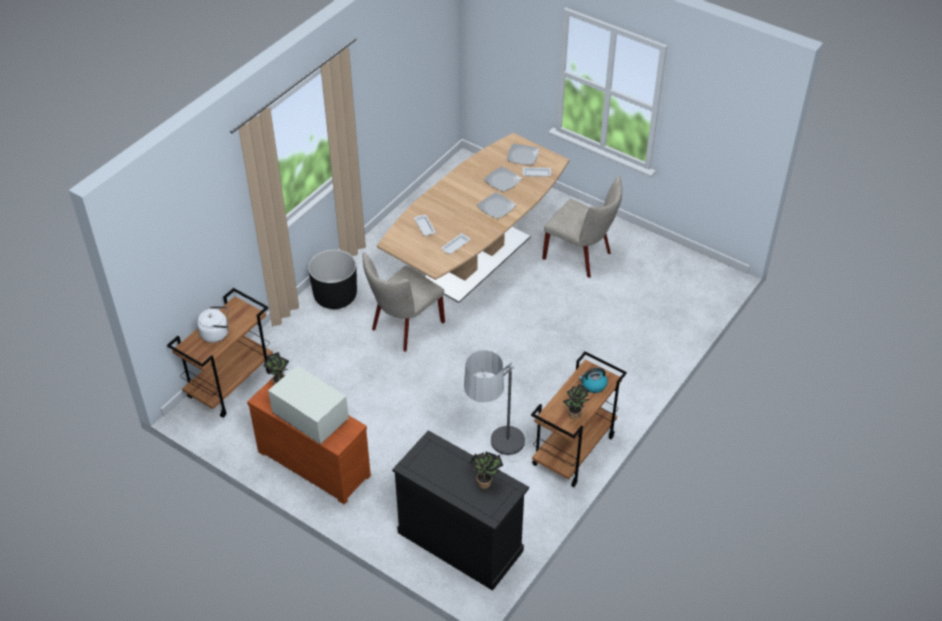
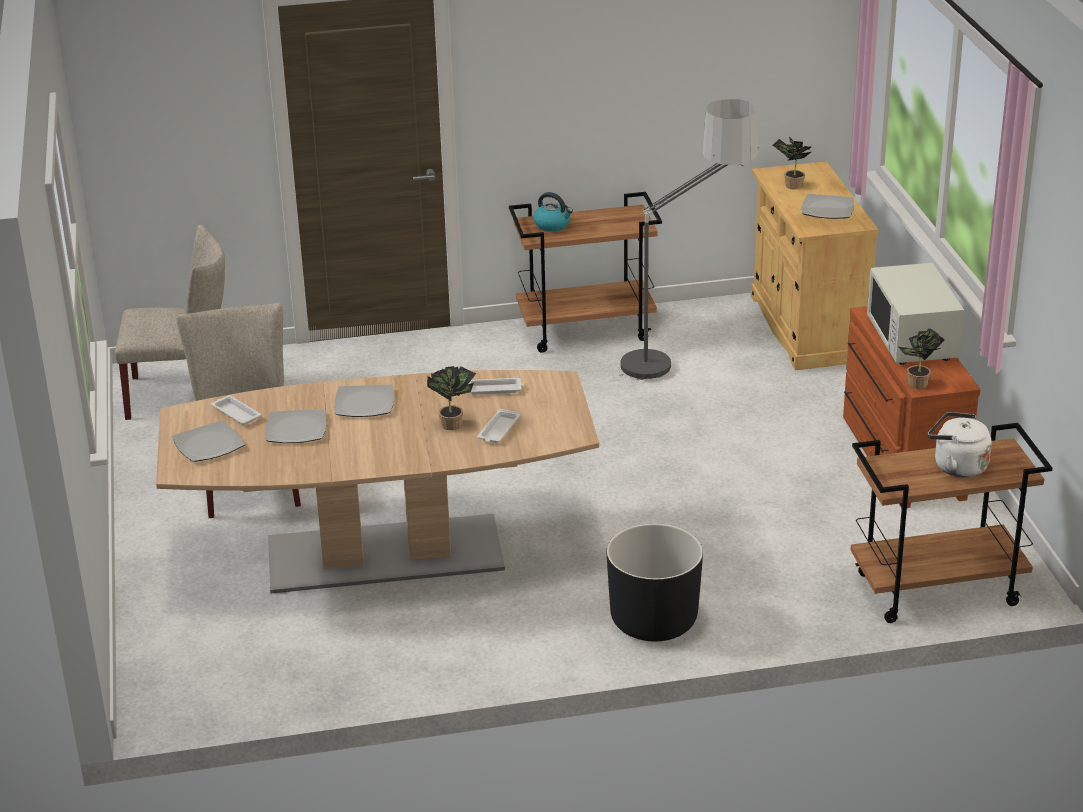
camera: 135 degrees left, 15 degrees down
(404, 327) = (608, 529): beige chair -> beige chair (183, 394)
(440, 470) = (827, 209): none -> plate
(460, 541) = (807, 328): black cabinet -> beige cabinet
(575, 416) = (612, 215): potted plant -> potted plant (453, 423)

